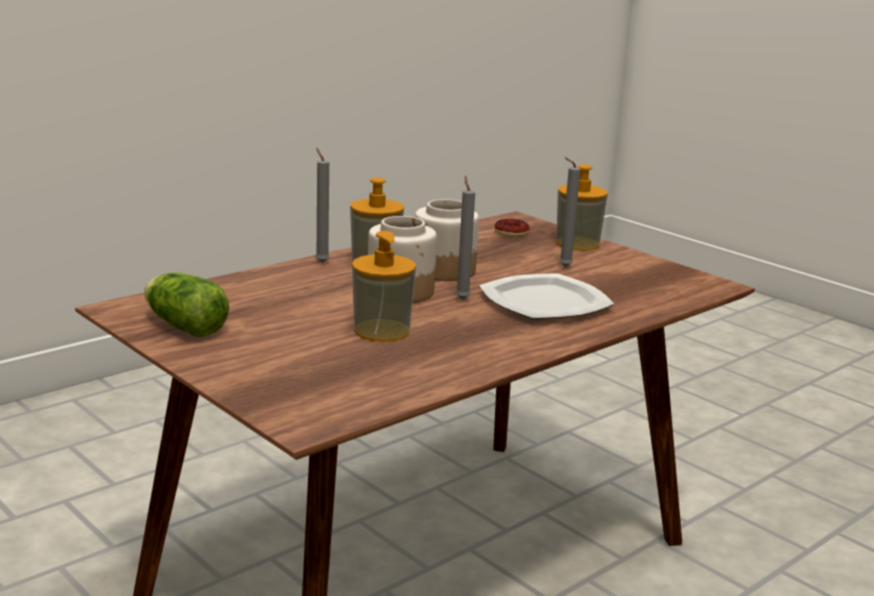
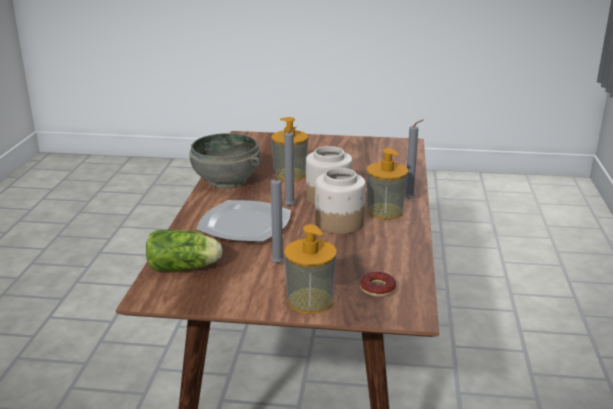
camera: 140 degrees right, 5 degrees up
(183, 325) = (366, 146): lettuce -> lettuce (185, 268)
(481, 355) = (227, 180): none -> grey bowl

